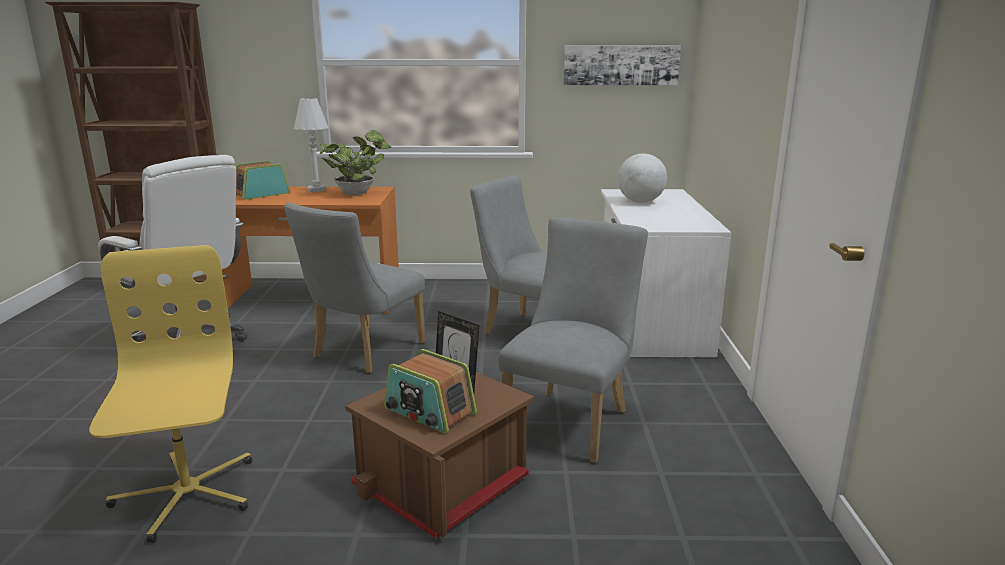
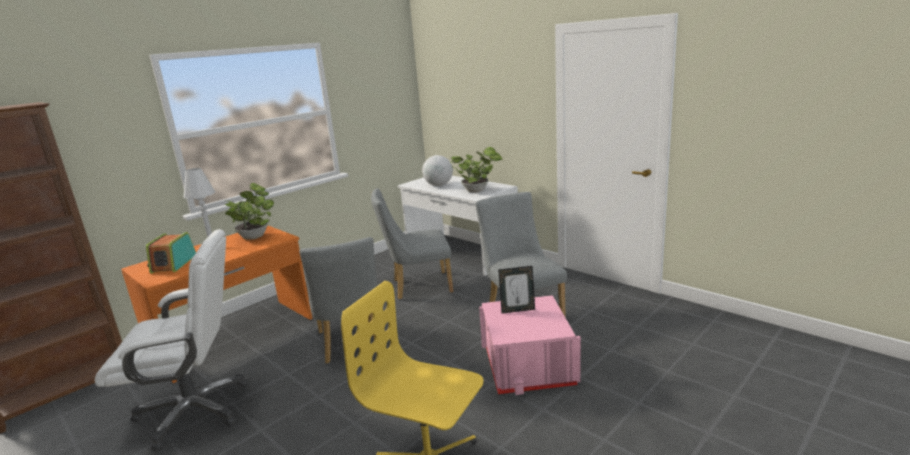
camera: 45 degrees left, 0 degrees up
(429, 412) = (533, 324): radio -> none
(444, 481) = (528, 366): brown storage box -> pink storage box
(621, 65) = (384, 103): picture -> none
(663, 221) = (477, 190): none -> potted plant

